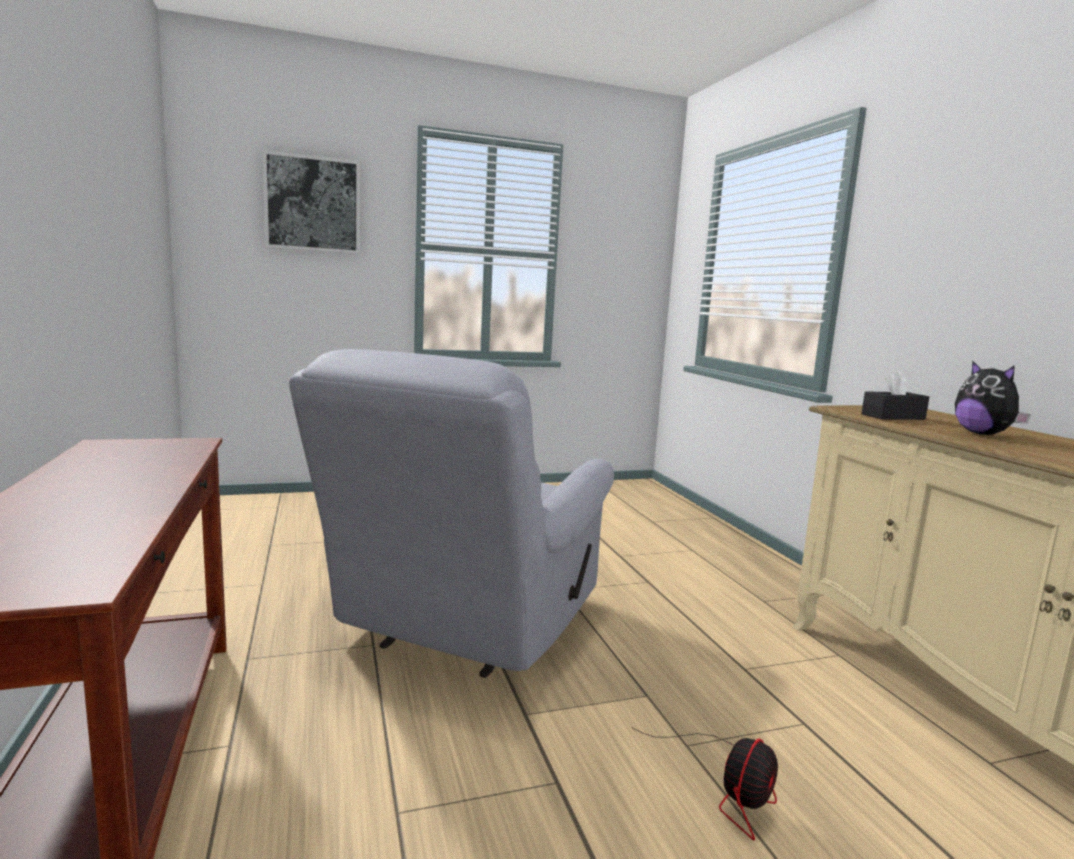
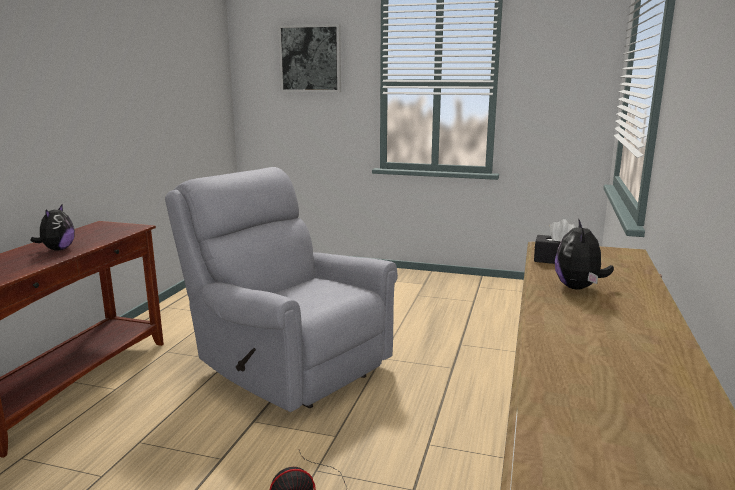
camera: 35 degrees right, 5 degrees up
(114, 488) = (57, 249): none -> plush toy
(464, 627) = (287, 365): grey armchair -> grey armchair turned 75 degrees clockwise

